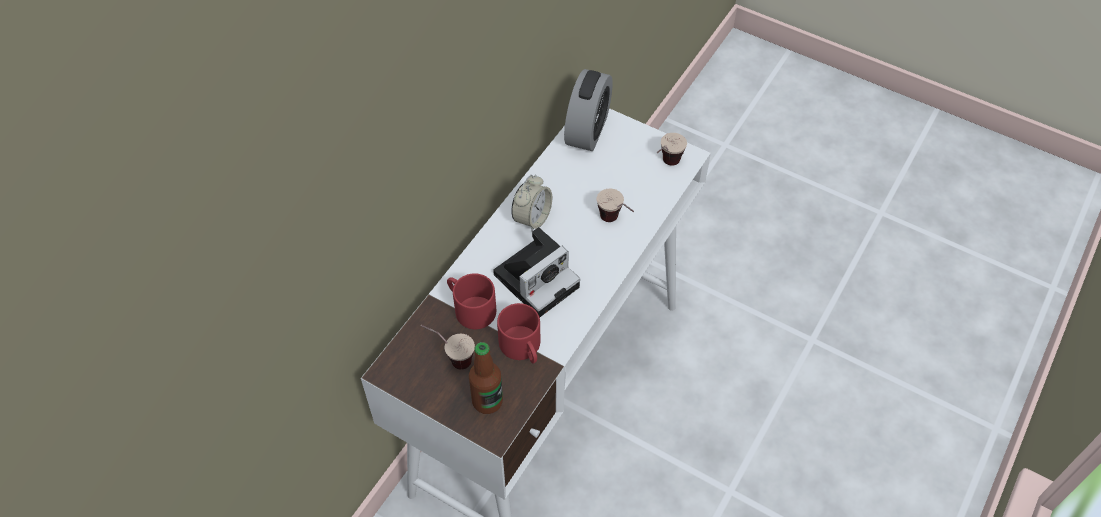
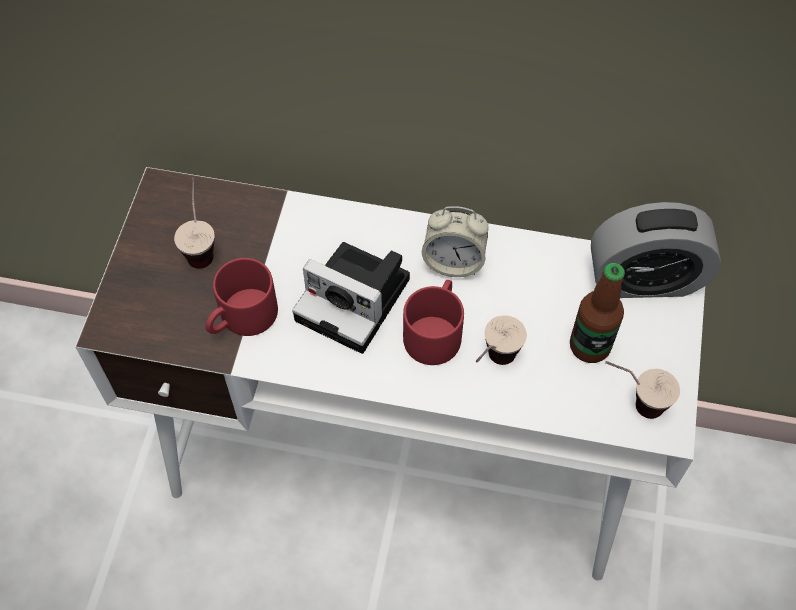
camera: 70 degrees right, 5 degrees up
(469, 308) = (281, 240): red mug -> red mug (434, 330)
(487, 401) = (151, 305): bottle -> bottle (589, 346)

